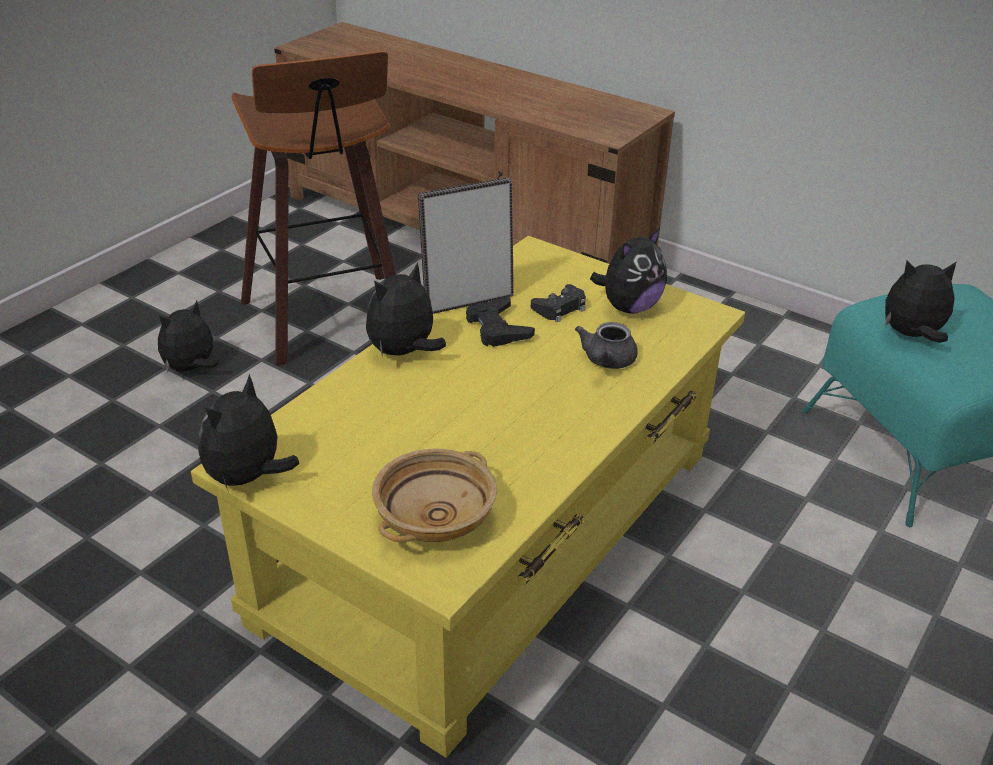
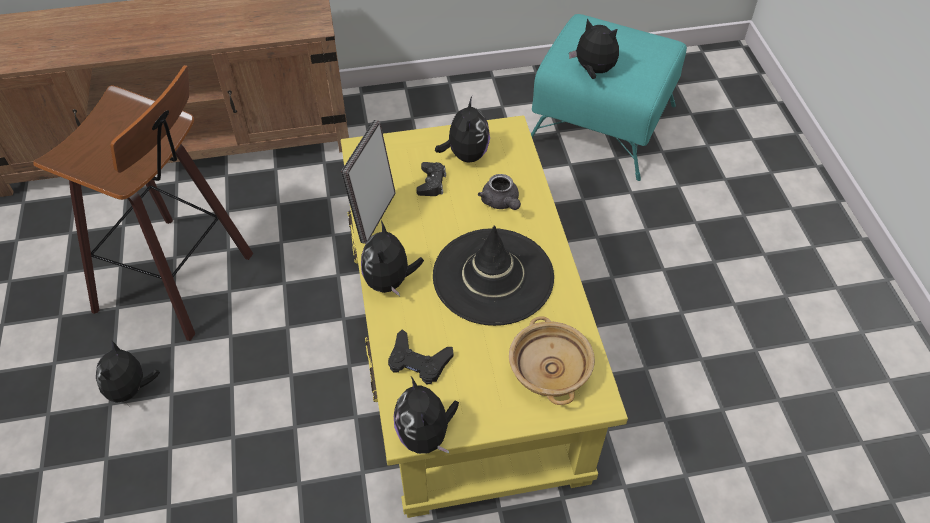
camera: 45 degrees left, 15 degrees up
(497, 328) = (417, 223): black game controller -> black game controller (418, 361)
(503, 410) = (493, 277): none -> black hat
(911, 335) = (593, 71): plush toy -> plush toy turned 75 degrees clockwise

